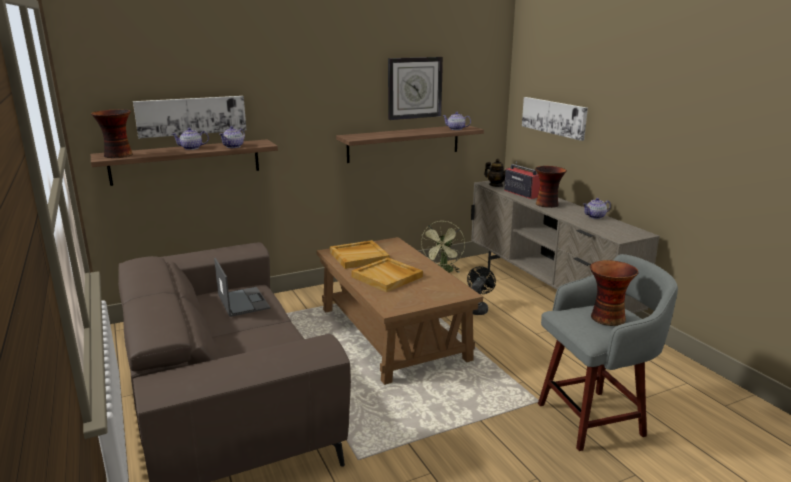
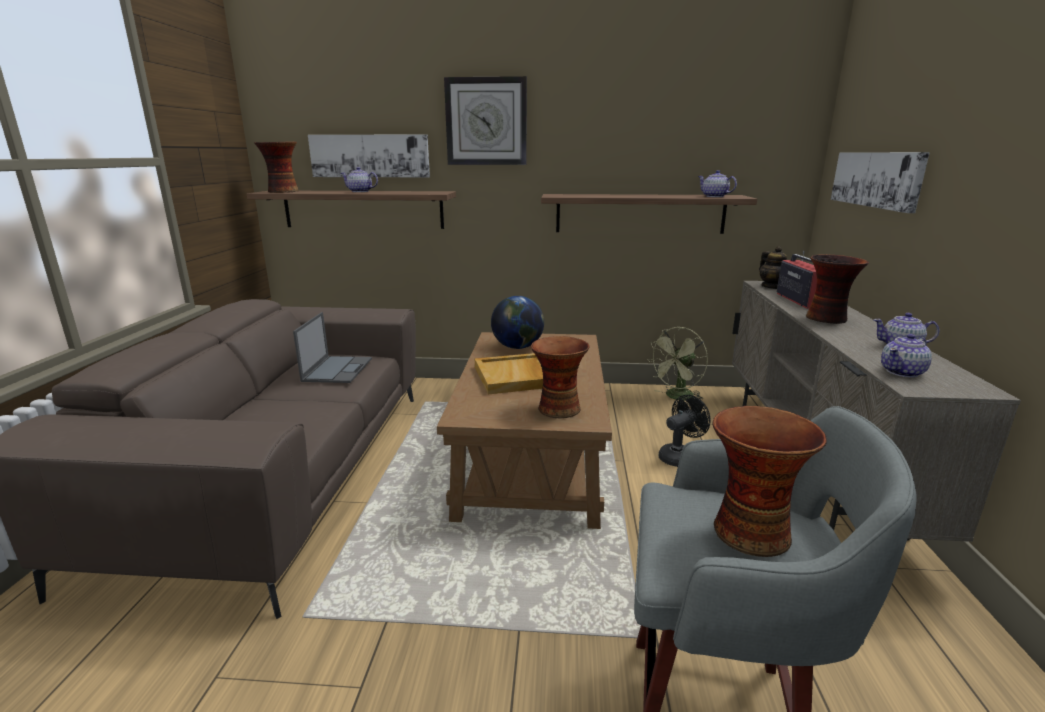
camera: 30 degrees right, 0 degrees up
(233, 146) = (401, 192): teapot -> teapot (902, 372)
(359, 256) = (518, 347): beige tray -> globe
(414, 88) = (661, 135): wall clock -> wall clock (486, 122)
(438, 290) = (557, 408): none -> vase

